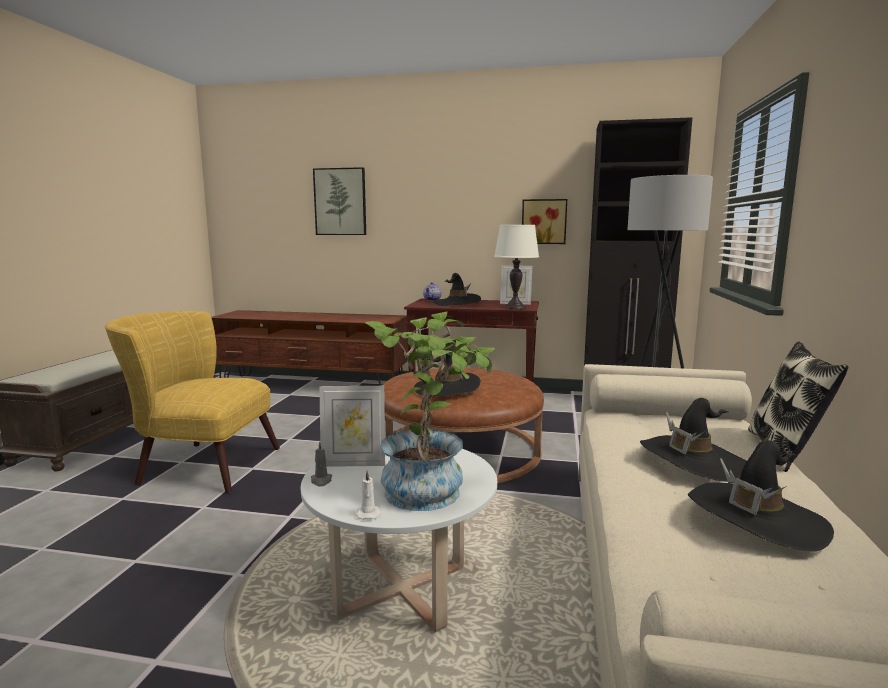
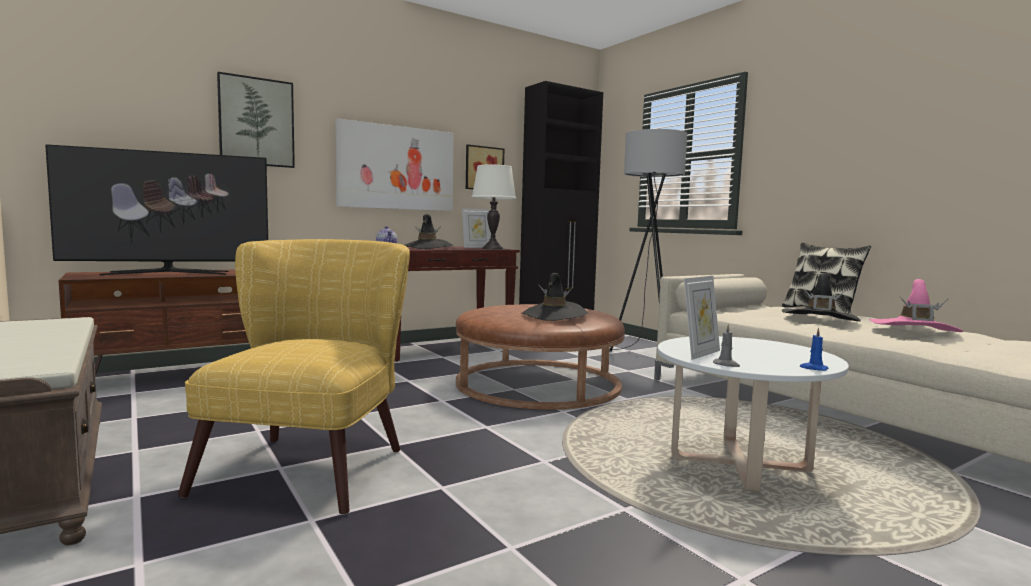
camera: 45 degrees left, 5 degrees down
(198, 465) = (315, 463): yellow armchair -> yellow armchair turned 135 degrees clockwise
(274, 315) = (167, 273): none -> television
(368, 513) = (813, 368): white candle -> blue candle
(431, 488) = (784, 352): potted plant -> none
(451, 228) = (396, 168): none -> picture
(755, 518) = (914, 329): black hat -> pink hat

